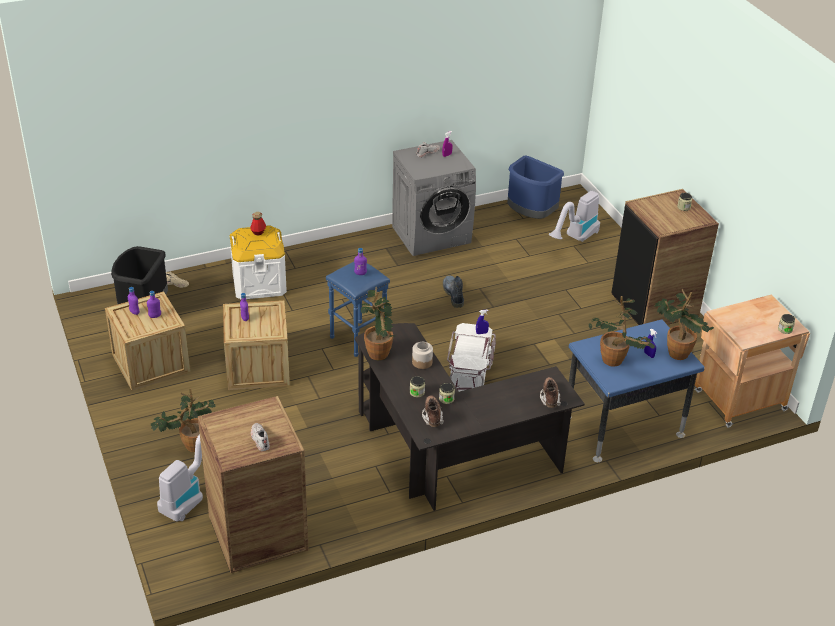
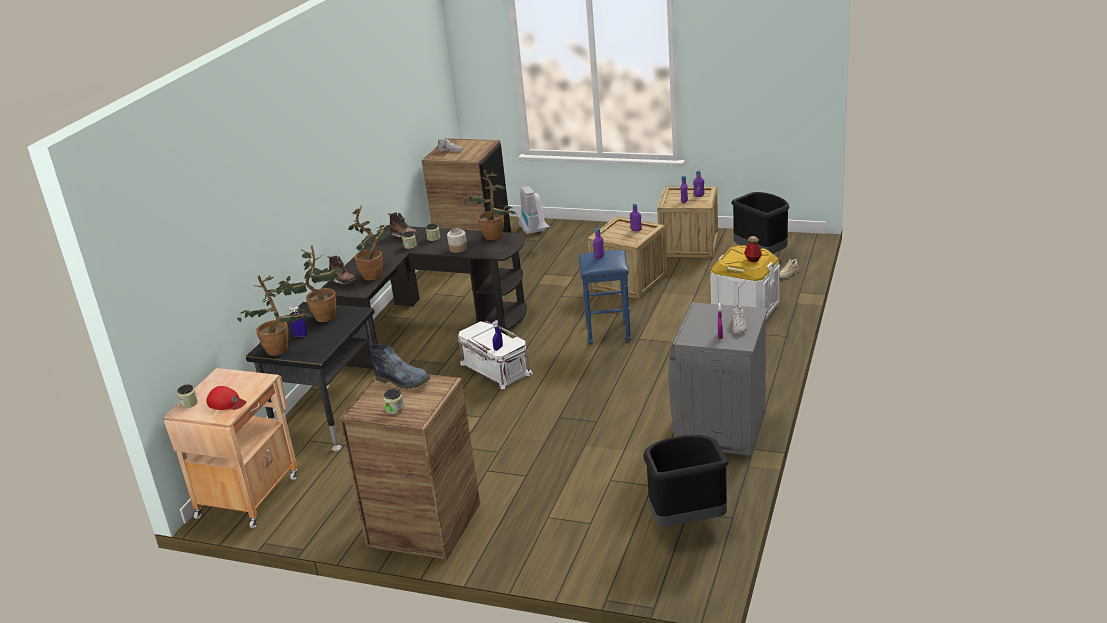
camera: 135 degrees right, 10 degrees down
(190, 445) = (581, 241): potted plant -> potted plant (375, 274)
(453, 294) = (607, 402): boot -> boot (403, 381)
(530, 215) = (686, 521): blue trash can -> black trash can
(575, 238) = (602, 532): vacuum cleaner -> none
(623, 426) = (330, 415): blue desk -> black desk
(760, 312) = (226, 403): none -> red cap

